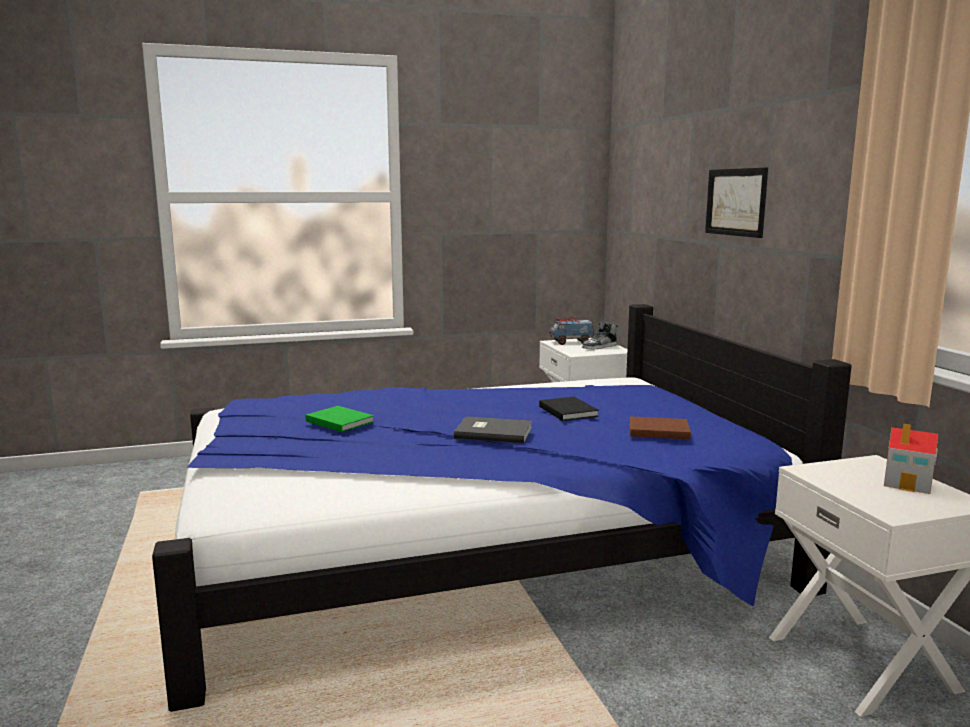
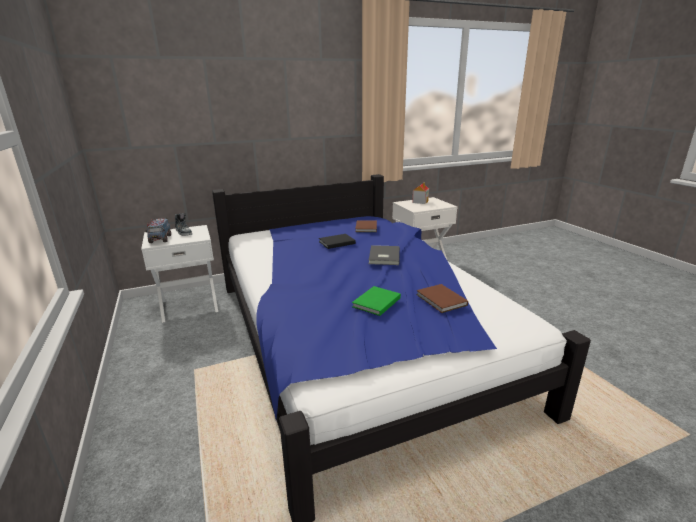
camera: 95 degrees left, 10 degrees up
(317, 451) = (441, 300): none -> brown book
(735, 202) = (266, 115): picture -> none

